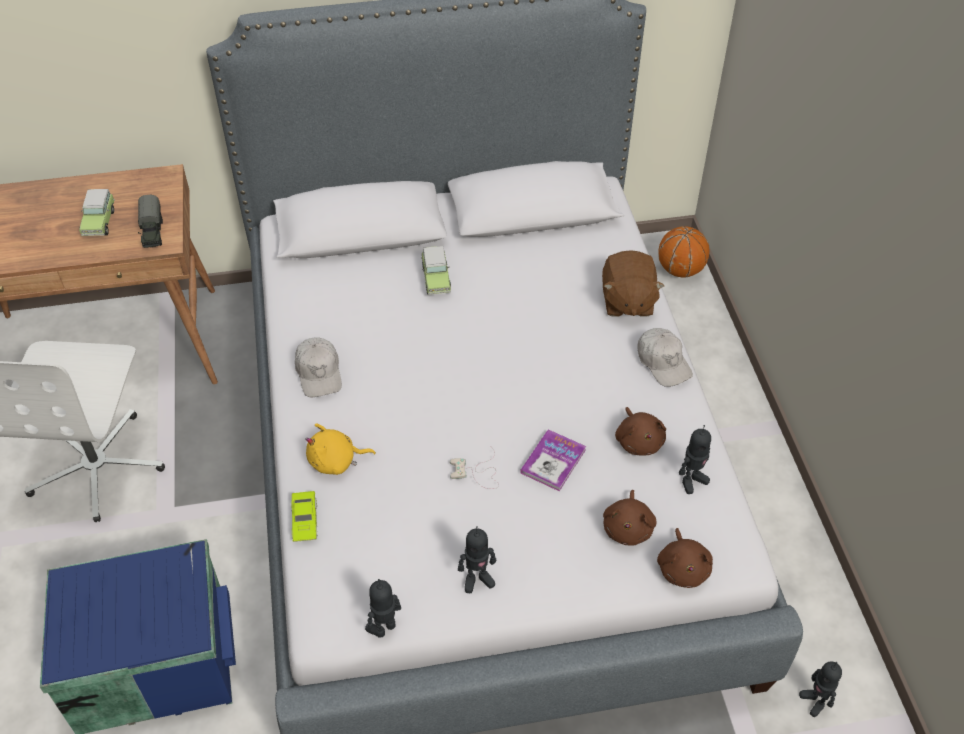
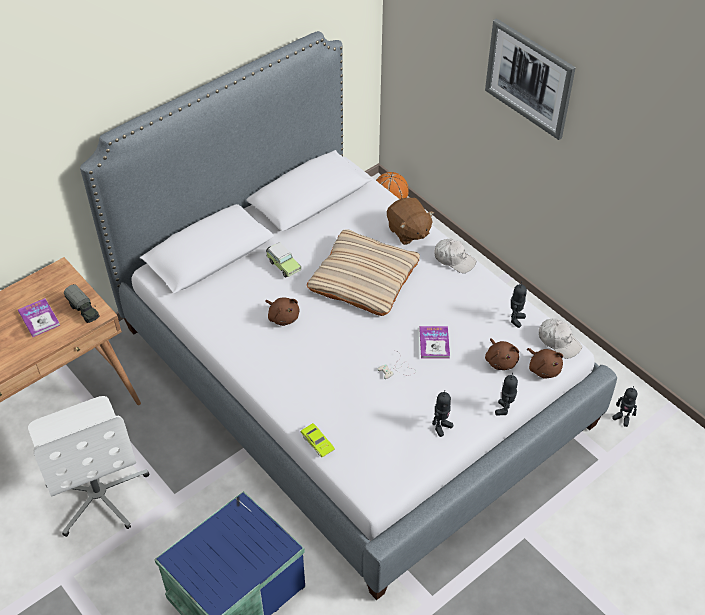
camera: 30 degrees left, 0 degrees up
(100, 221) = (39, 318): toy car -> book
(319, 373) = (256, 354): white cap -> white cap (559, 341)
(336, 461) = (309, 401): yellow plush toy -> none
(384, 628) = (410, 477): toy robot -> toy robot (504, 409)
(524, 336) = (364, 278): none -> beige pillow
(639, 441) = (472, 310): brown plush toy -> brown plush toy (283, 317)
(861, 129) = (529, 78): none -> picture

